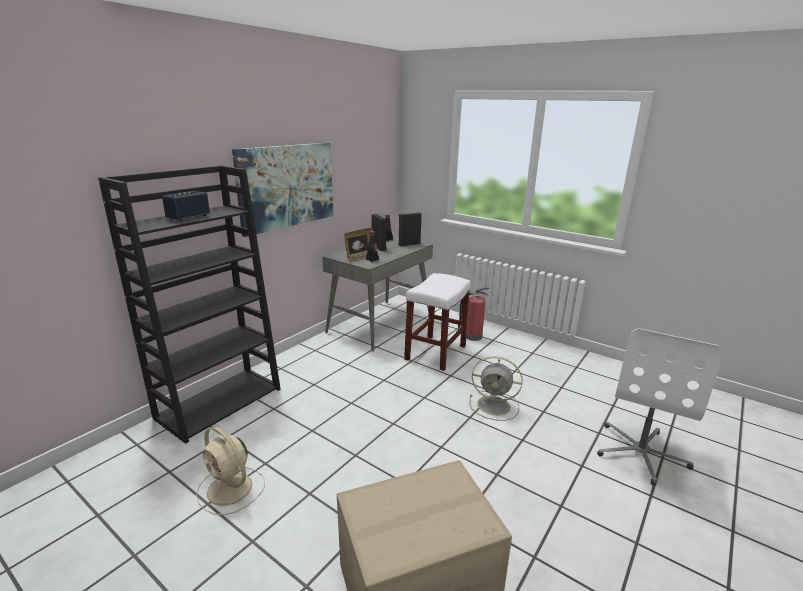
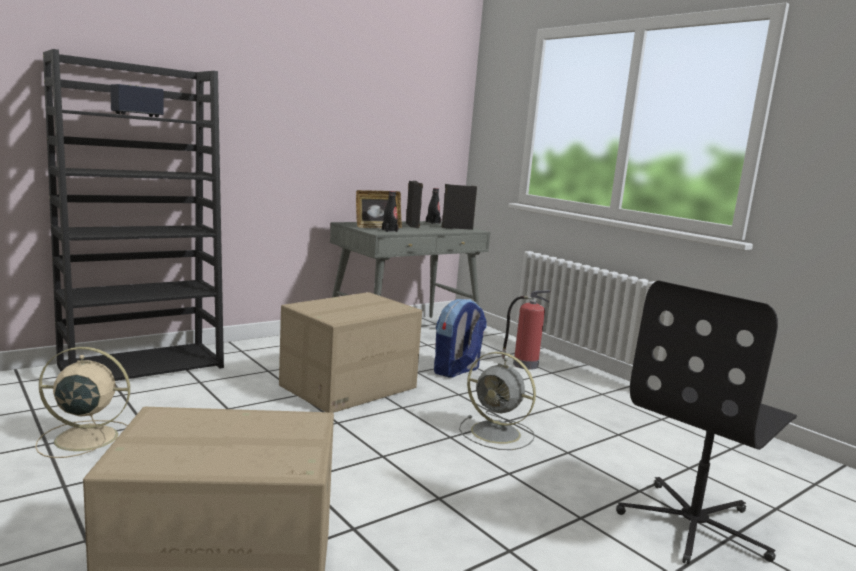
camera: 15 degrees right, 10 degrees down
(231, 490) = (83, 438): beige fan -> beige fan turned 120 degrees clockwise
(287, 186) = (290, 120): picture -> none
(378, 387) = (349, 387): none -> cardboard box
(436, 353) = (456, 371): white stool -> backpack
(641, 452) = (694, 525): white office chair -> black office chair

